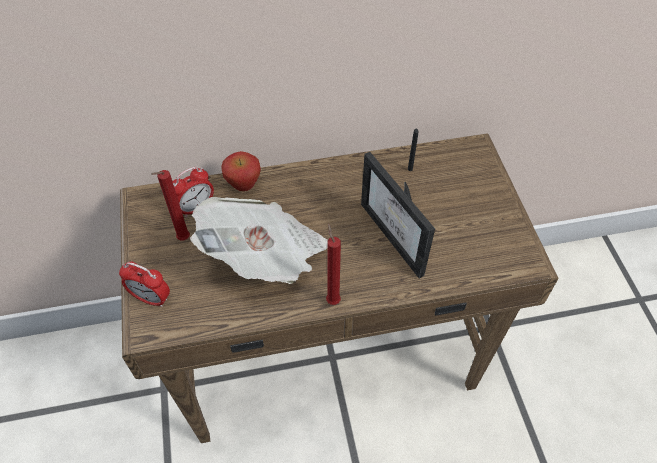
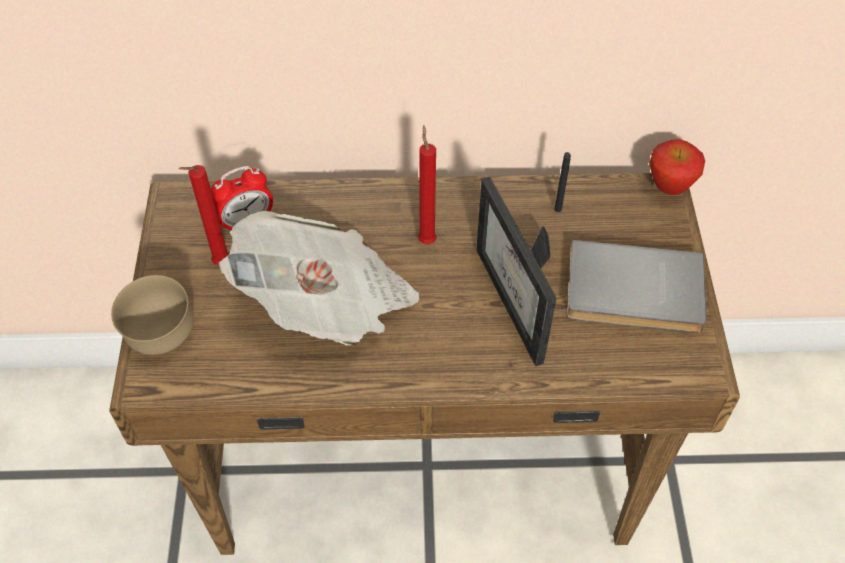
camera: 10 degrees right, 0 degrees up
(151, 298) = (162, 338): alarm clock -> brown bowl
(244, 186) = (318, 201): apple -> apple (669, 188)
(332, 299) = (407, 377): red candle -> red candle (426, 239)
(474, 219) = (634, 294): none -> grey book

